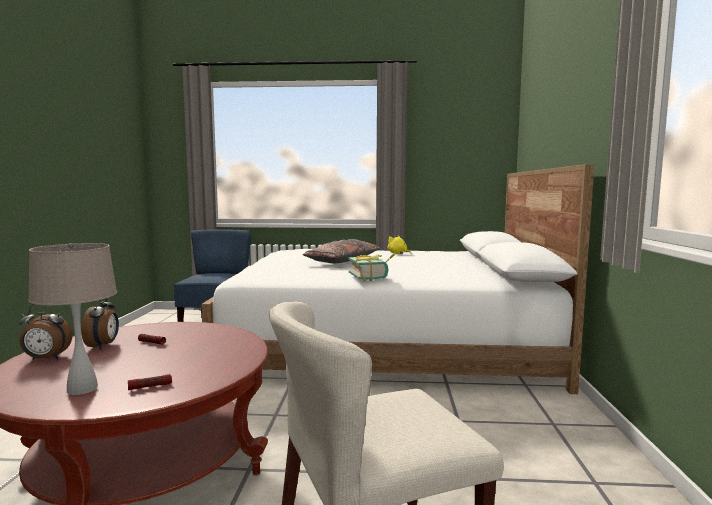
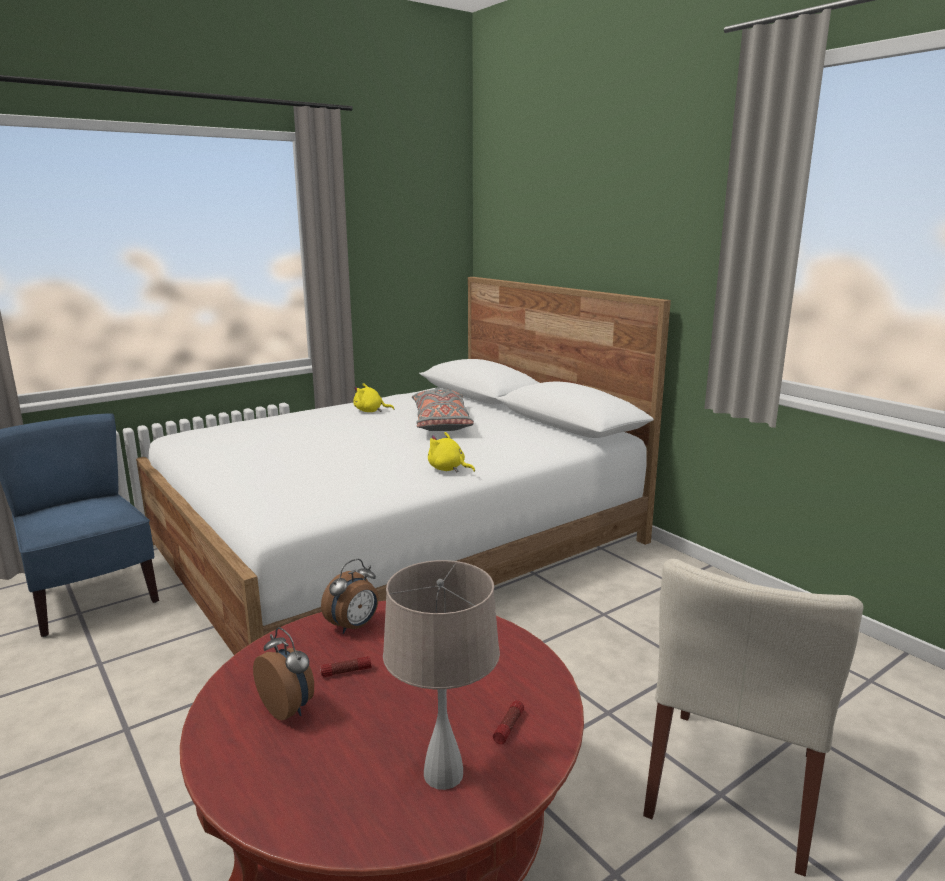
camera: 40 degrees left, 10 degrees up
(46, 358) = (261, 769): alarm clock -> alarm clock (354, 626)
(343, 261) = (336, 444): grey pillow -> grey pillow (441, 423)
(372, 277) = (448, 469): book -> yellow plush toy

